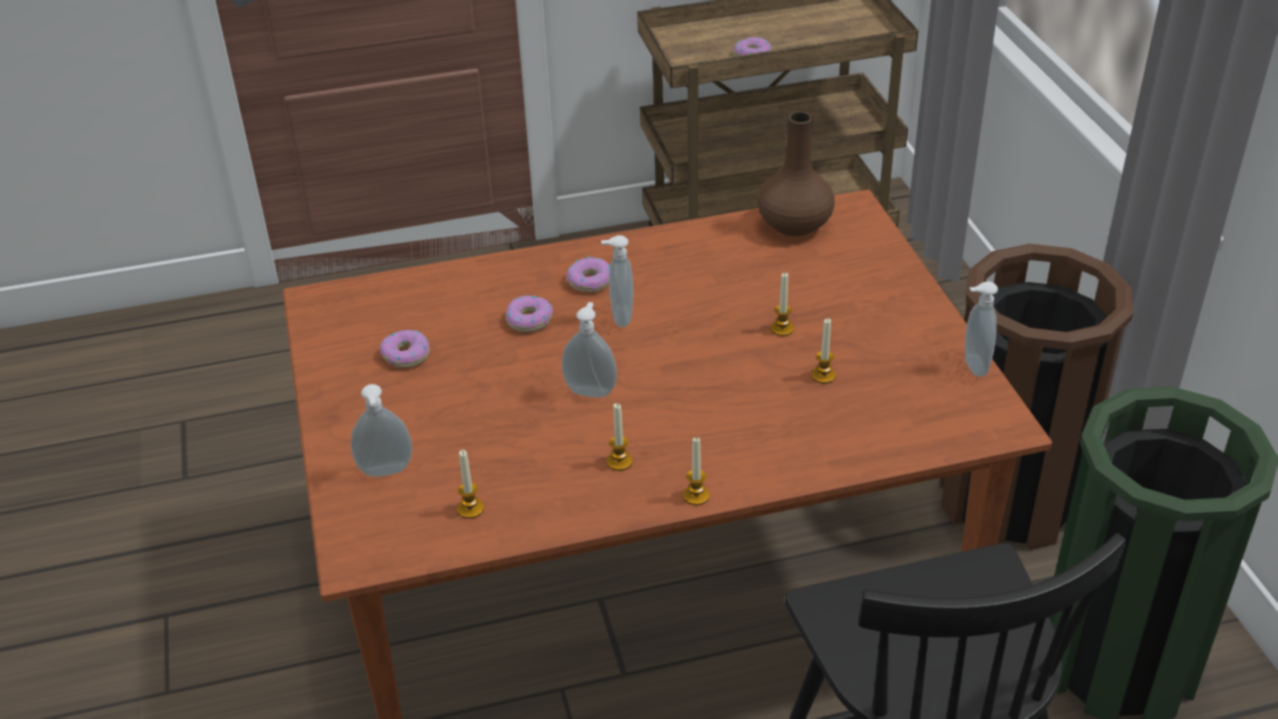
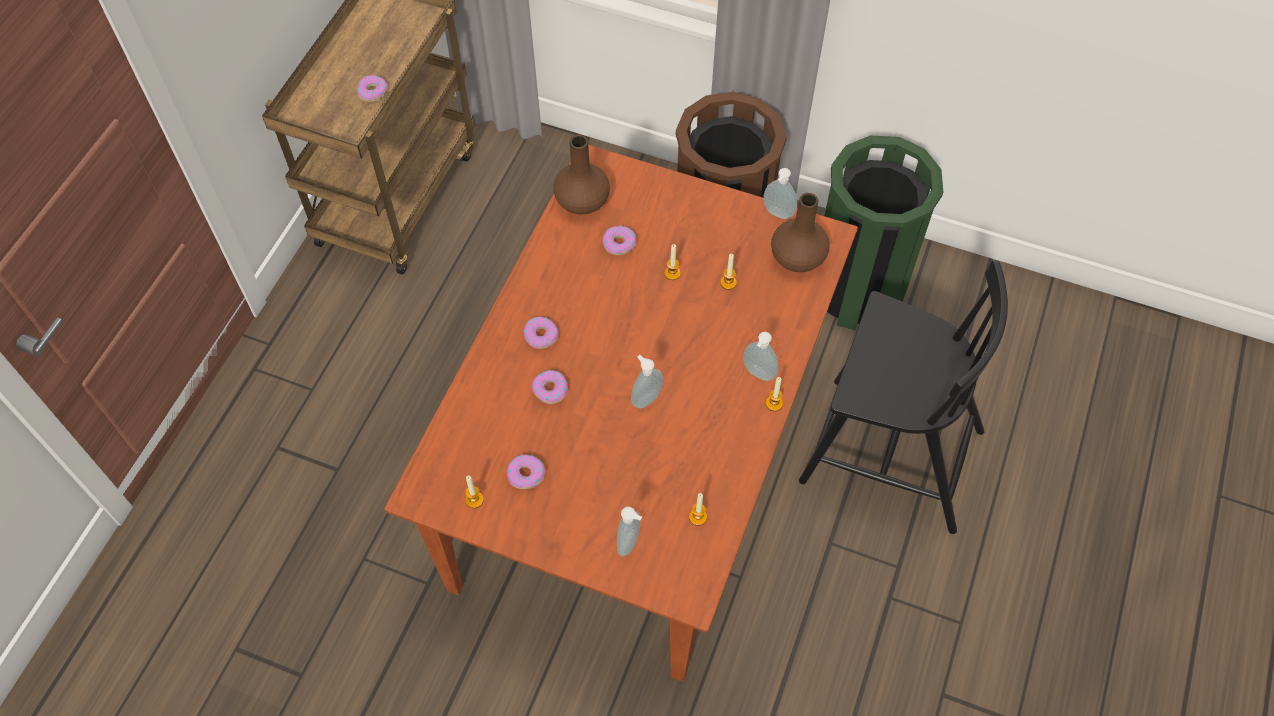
camera: 55 degrees left, 20 degrees up
(619, 317) = (590, 343): soap dispenser -> soap dispenser (757, 374)
(619, 462) = (718, 422): candle -> candle (474, 500)
(772, 274) = (619, 244): none -> donut
(934, 412) = (798, 257): none -> brown vase

